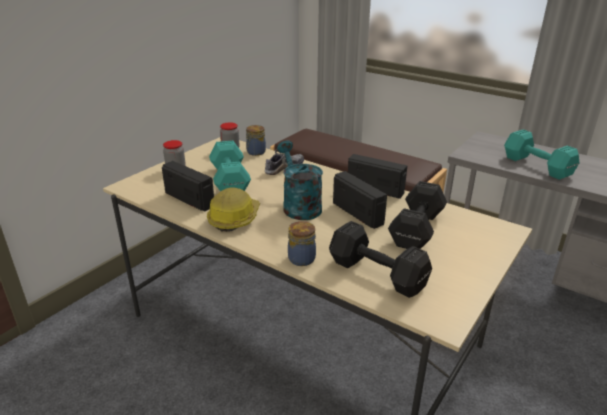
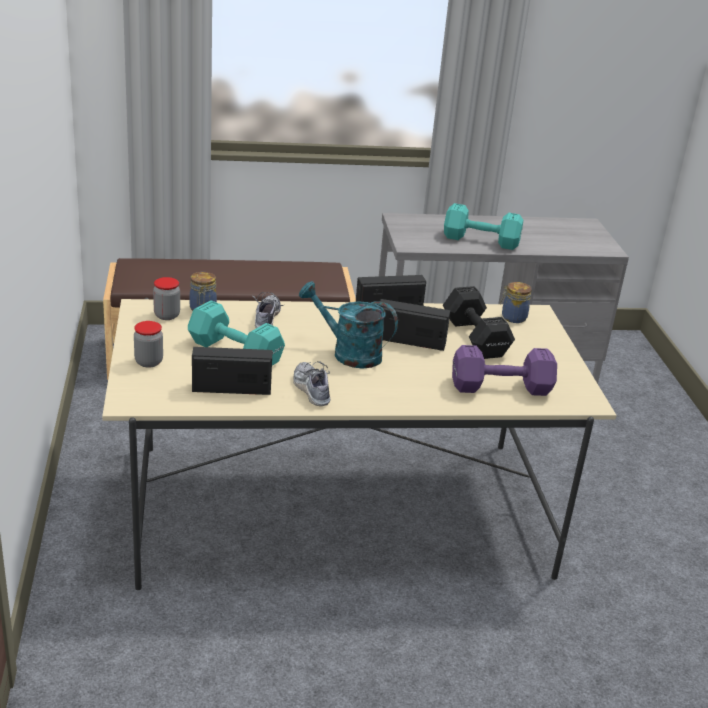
camera: 45 degrees left, 0 degrees up
(234, 218) = (311, 389): hard hat -> shoe
(301, 258) = (428, 400): jar -> jar (512, 317)
(378, 275) = (503, 388): black dumbbell -> purple dumbbell

